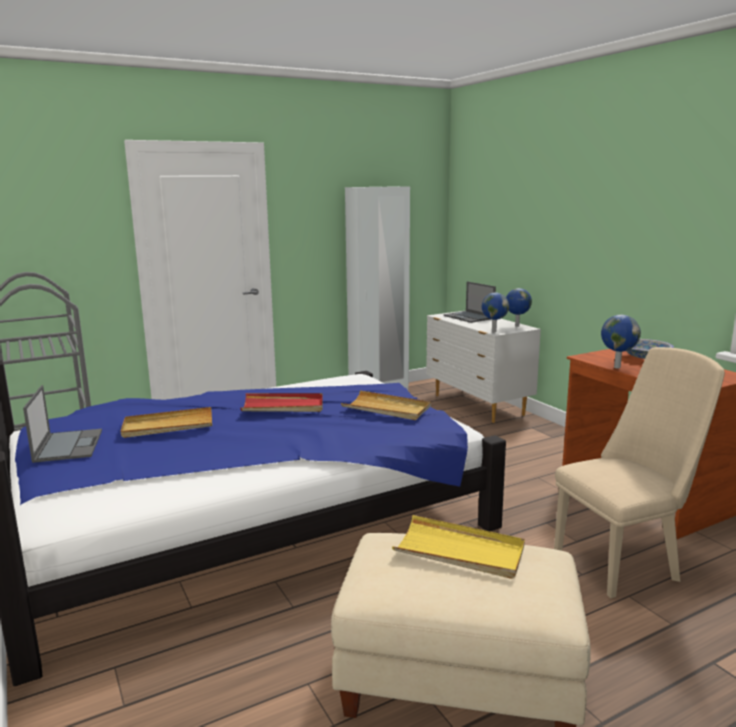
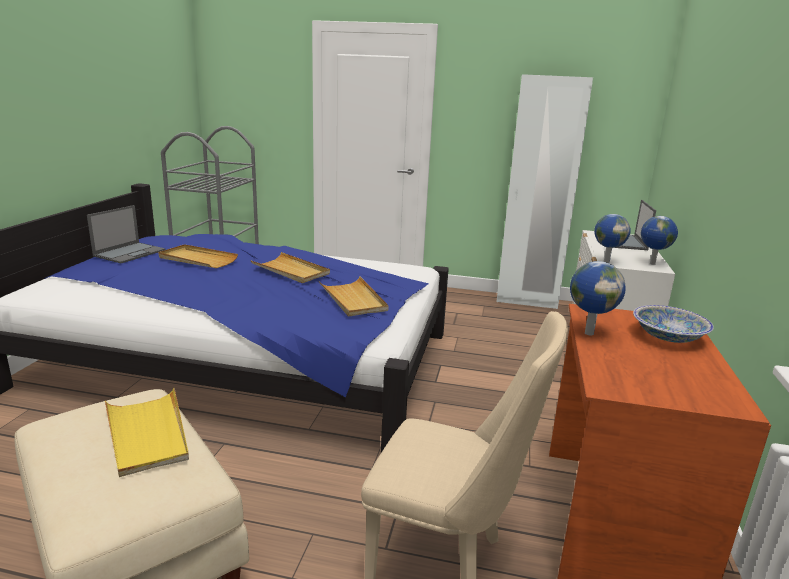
camera: 40 degrees right, 5 degrees up
(283, 406) = (291, 271): red tray -> beige tray

